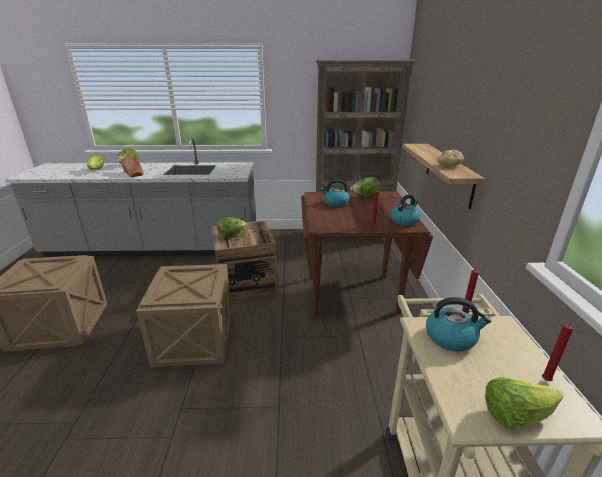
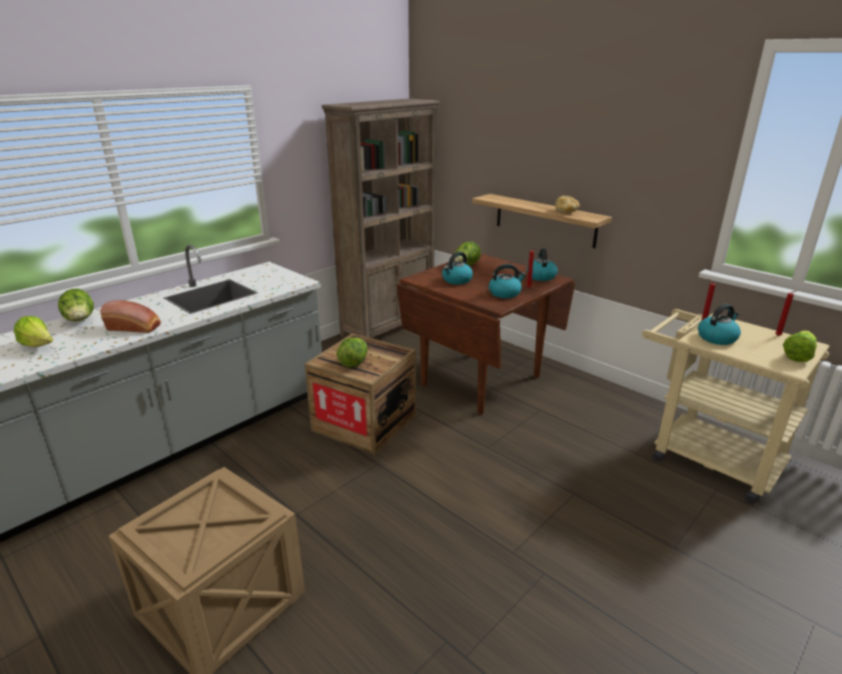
camera: 45 degrees left, 0 degrees up
(195, 338) = (416, 499): crate -> none
(346, 221) = (505, 293): none -> kettle

